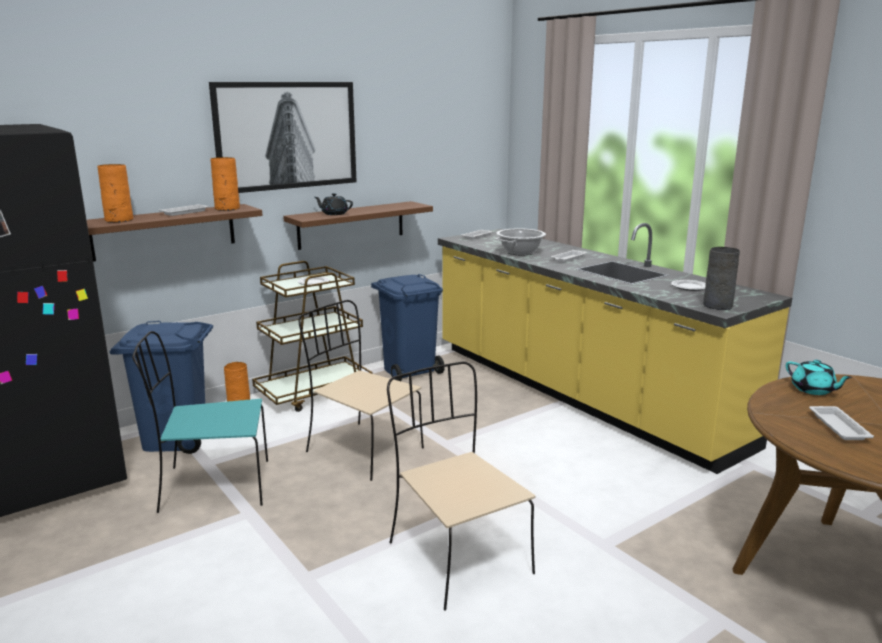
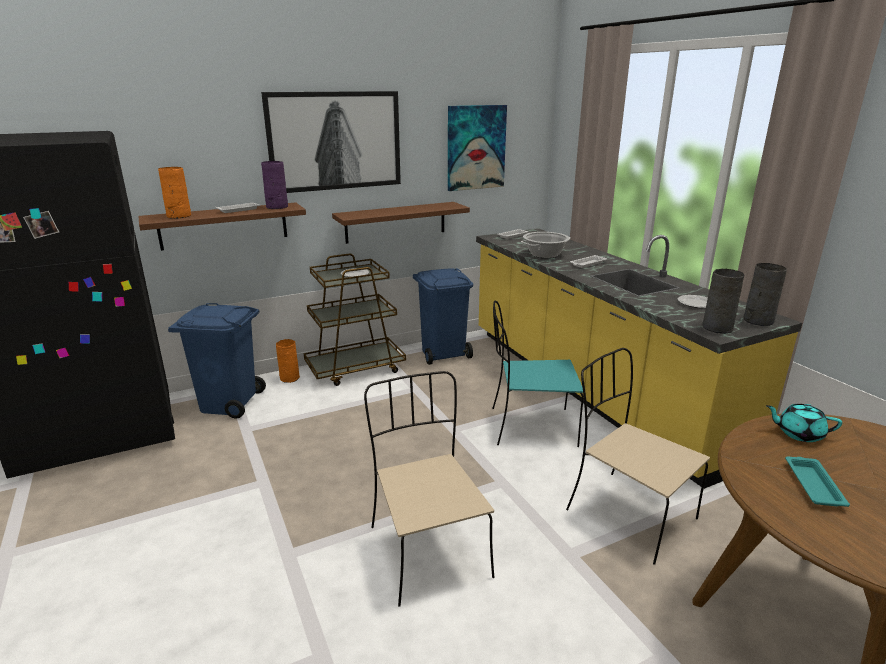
camera: 10 degrees right, 5 degrees up
(212, 486) = (242, 452): turquoise chair -> turquoise chair (530, 427)
(226, 208) = (276, 207): orange vase -> purple vase
(334, 214) = (376, 213): black teapot -> none
(362, 449) = (378, 428): beige chair -> beige chair (627, 513)
(433, 142) = (476, 147): none -> picture
(751, 298) = (757, 320): none -> grey vase
(813, 390) = (798, 433): turquoise teapot -> turquoise teapot turned 135 degrees clockwise
(837, 426) = (813, 484): white tray -> turquoise tray

